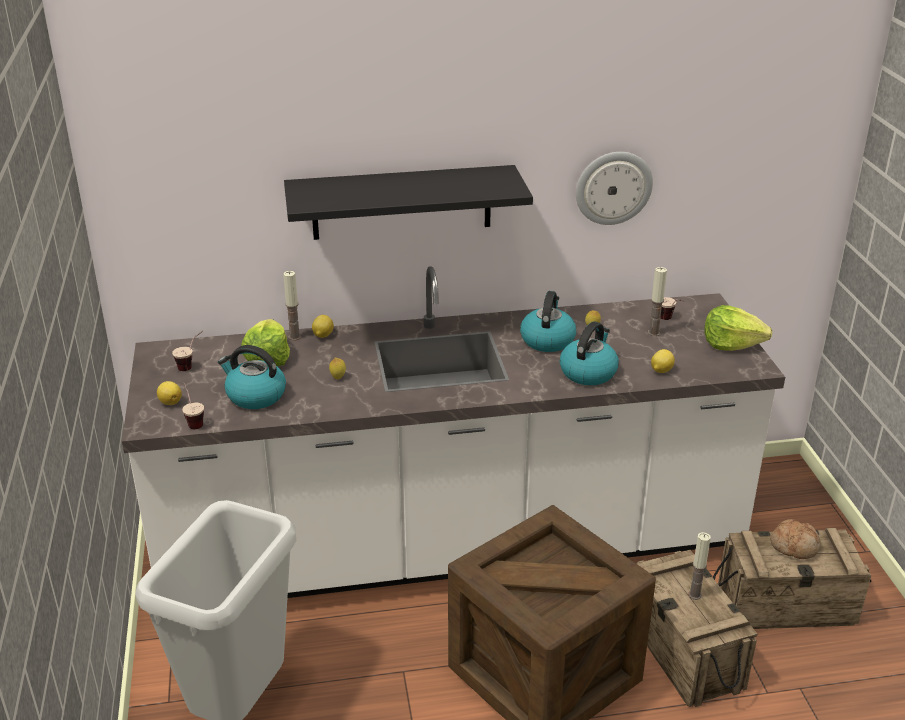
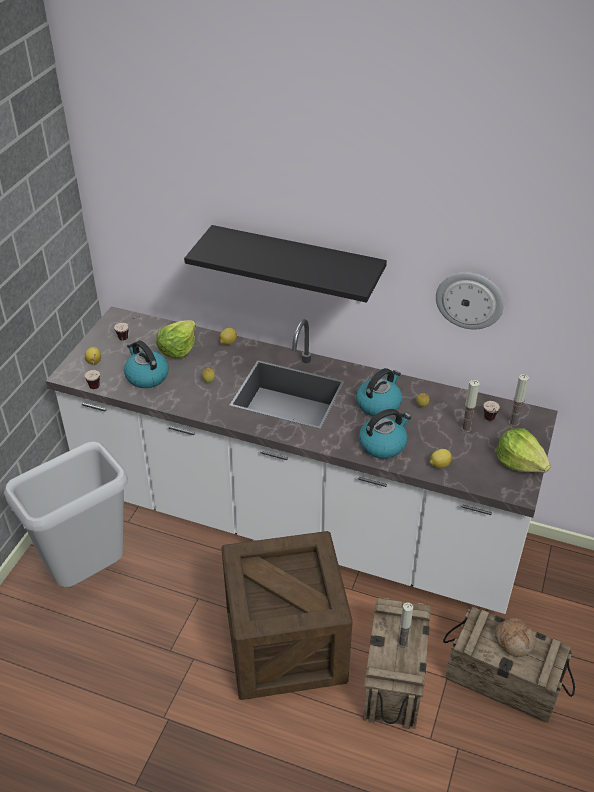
camera: 30 degrees right, 10 degrees up
(294, 337) = (209, 337): candle -> candle (513, 423)

